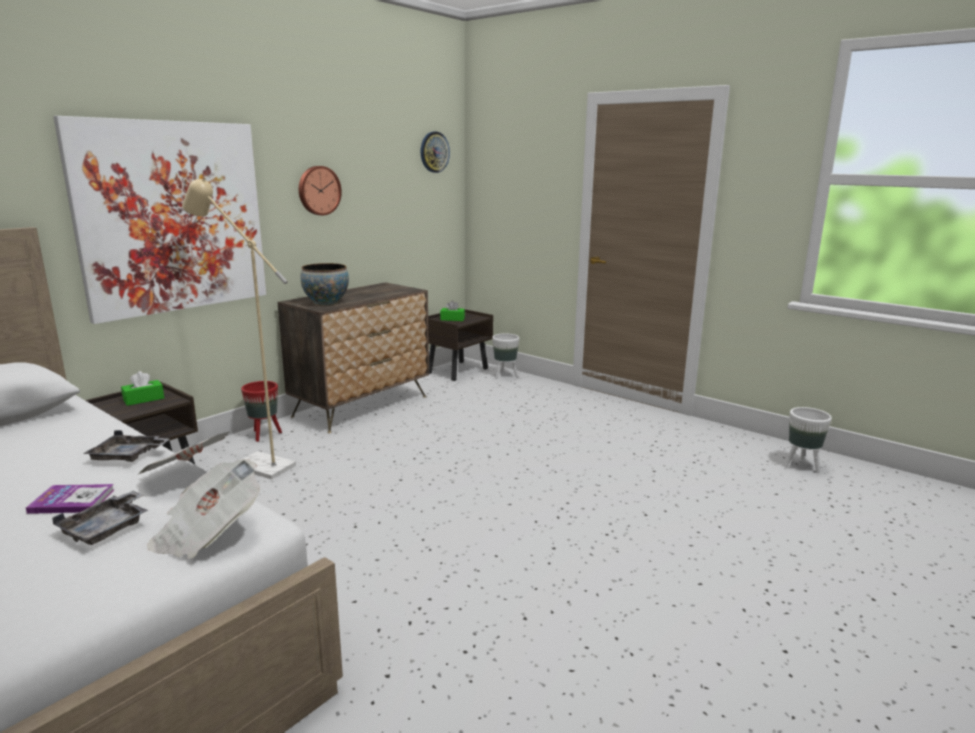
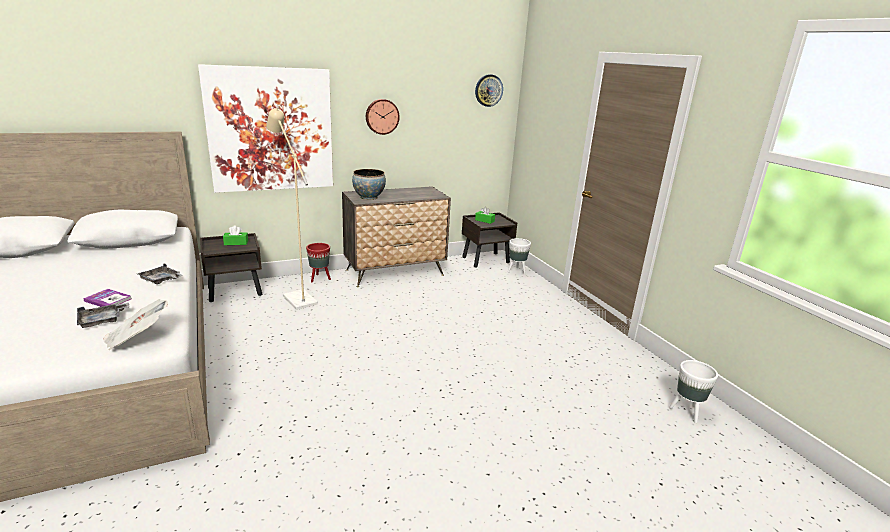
camera: 25 degrees right, 5 degrees up
(187, 475) = (171, 299): newspaper -> none

